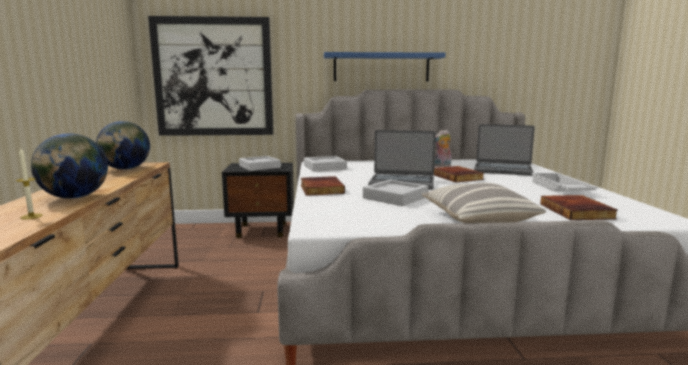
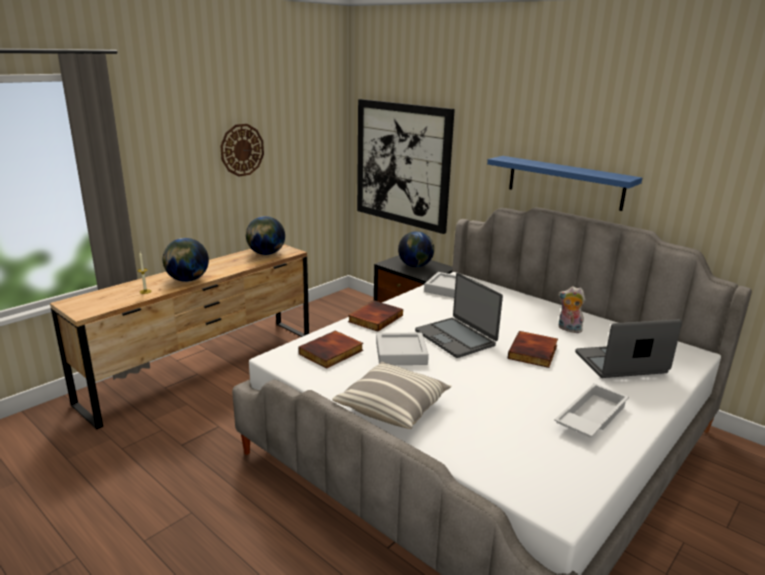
camera: 45 degrees right, 10 degrees up
(57, 45) = (242, 150): none -> wall clock
(259, 167) = (415, 266): grey tray -> globe
(503, 170) = (621, 363): laptop -> laptop turned 105 degrees clockwise
(577, 211) = (502, 447): book -> book (331, 352)

